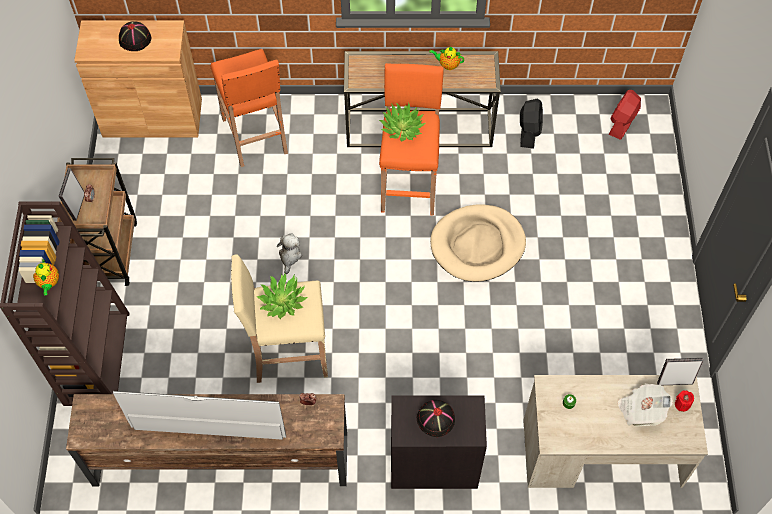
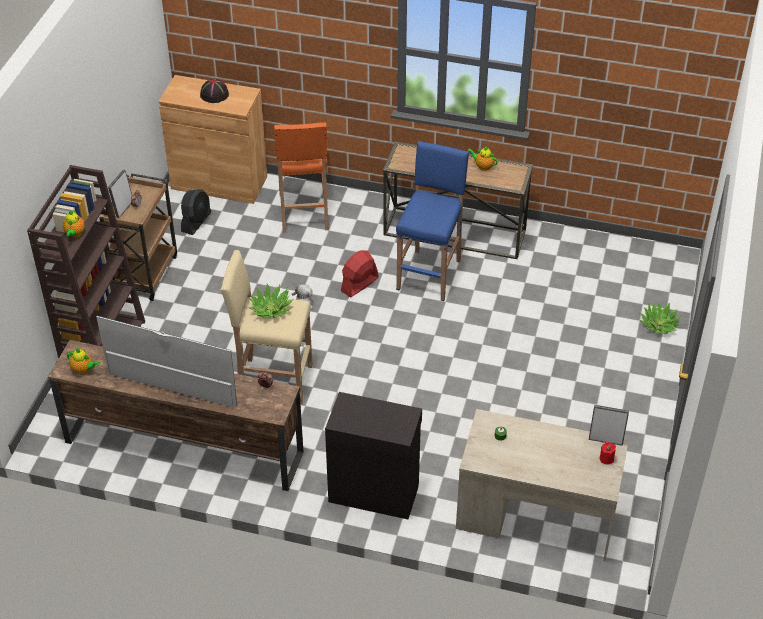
camera: 15 degrees right, 15 degrees down
(103, 430) = (84, 370): none -> teapot
(402, 128) = (424, 204): potted plant -> potted plant (659, 324)
(409, 184) = (430, 273): orange stool -> blue stool
(435, 419) = (371, 416): black hat -> none
(477, 245) = (476, 331): beige dog bed -> none
(529, 131) = (556, 253): black fan -> black fan (196, 222)
(622, 123) = (648, 263): red fan -> red fan (359, 284)
(641, 410) = (566, 455): newspaper -> none

